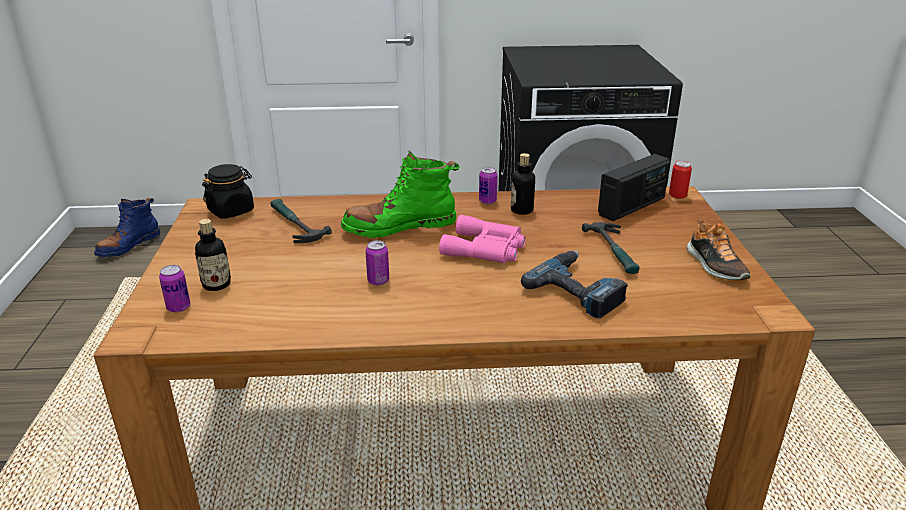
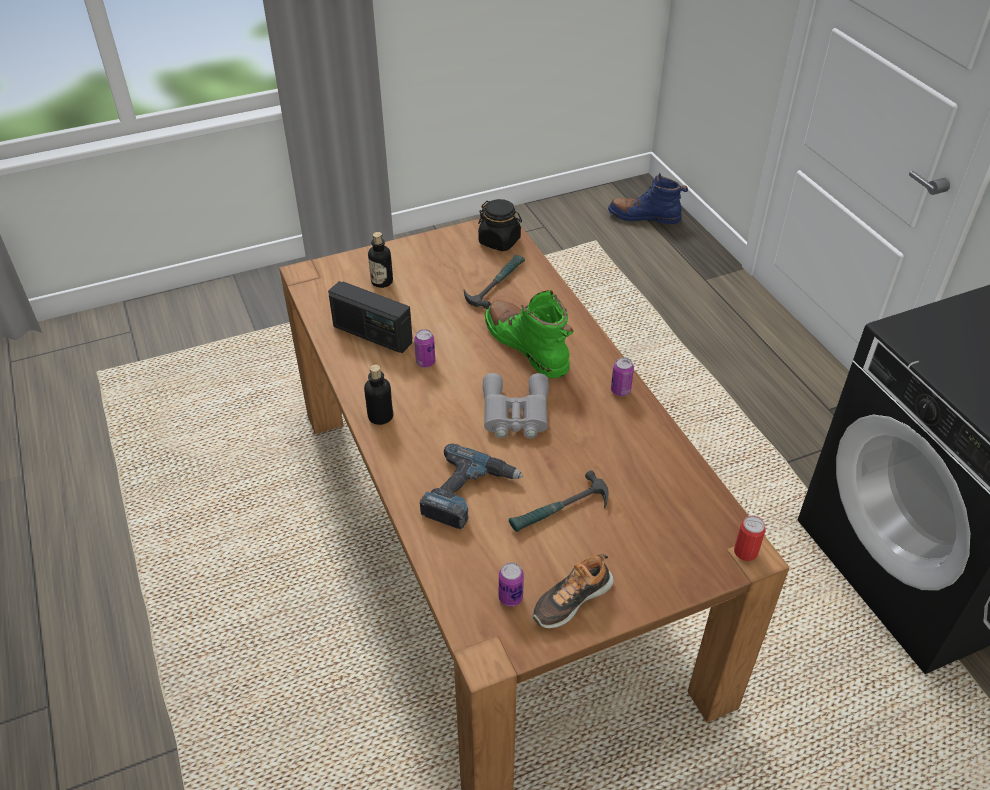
camera: 70 degrees right, 15 degrees up
(178, 307) = (345, 277): can -> can (510, 598)
(486, 249) = (515, 413): pink binoculars -> grey binoculars
(521, 210) = (615, 421): bottle -> bottle (380, 416)
(632, 207) = (682, 511): radio -> radio (372, 334)

